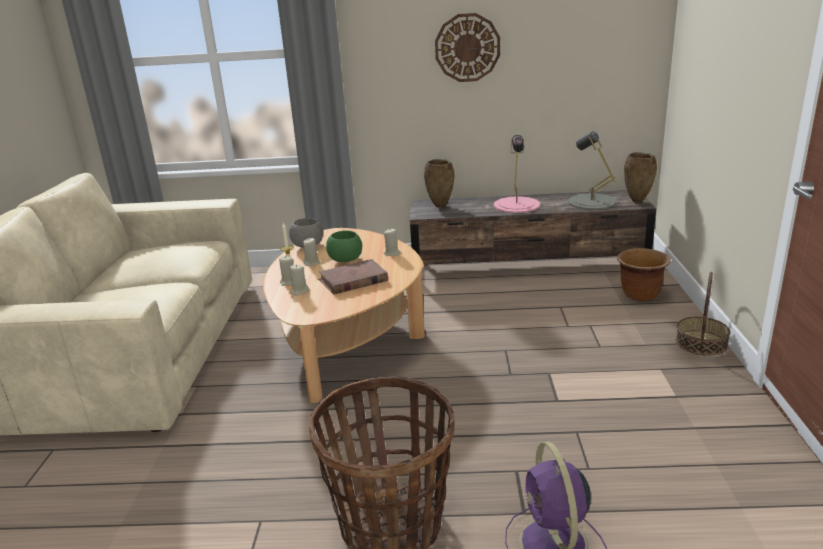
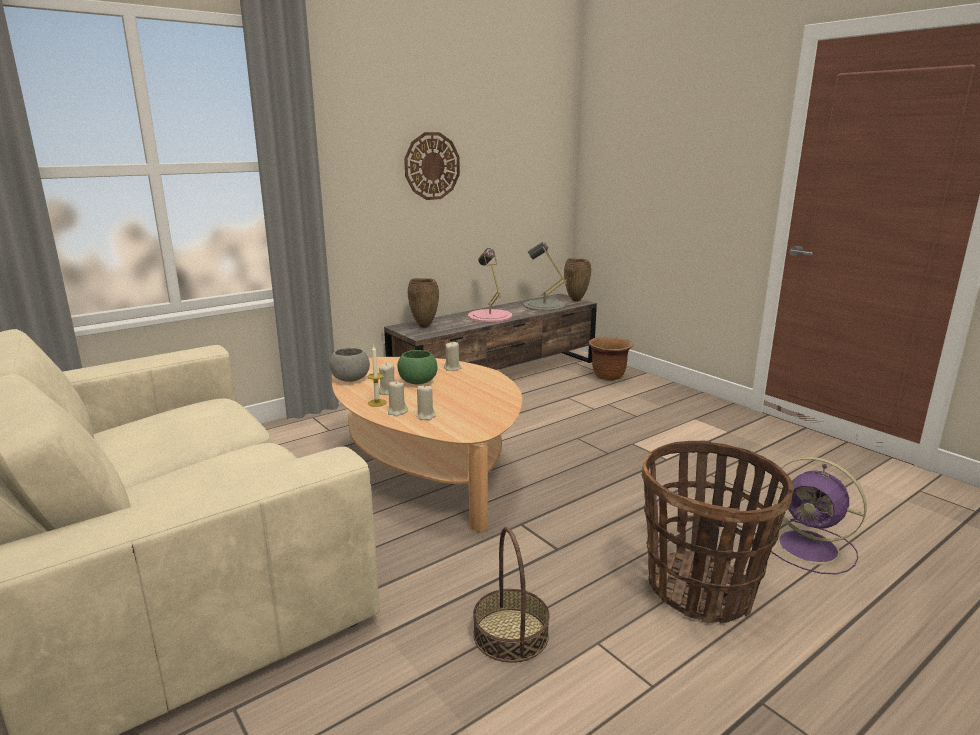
camera: 40 degrees left, 5 degrees down
(353, 280) = (461, 395): brown book -> none
(701, 342) = (691, 396): basket -> basket (510, 634)

